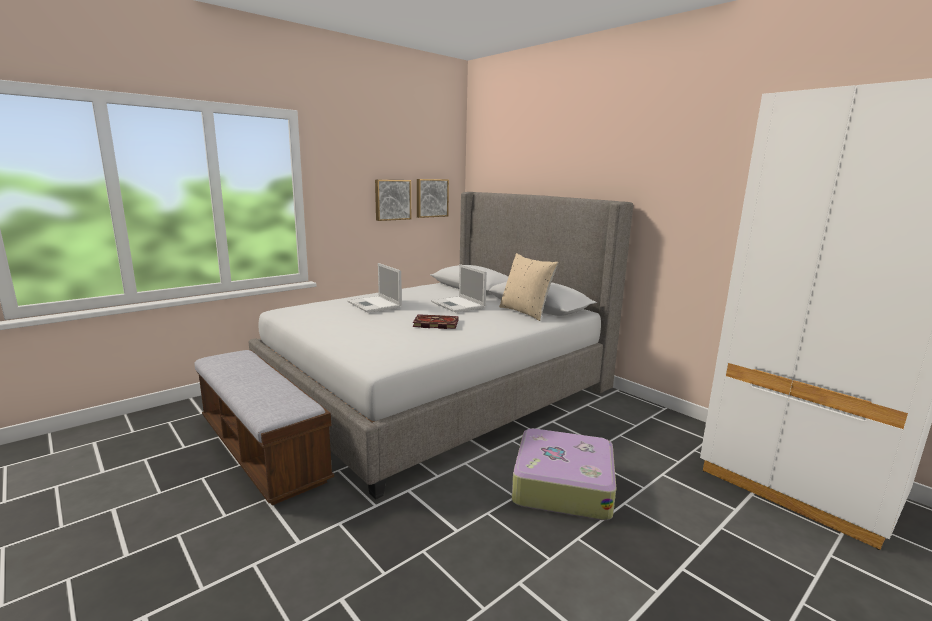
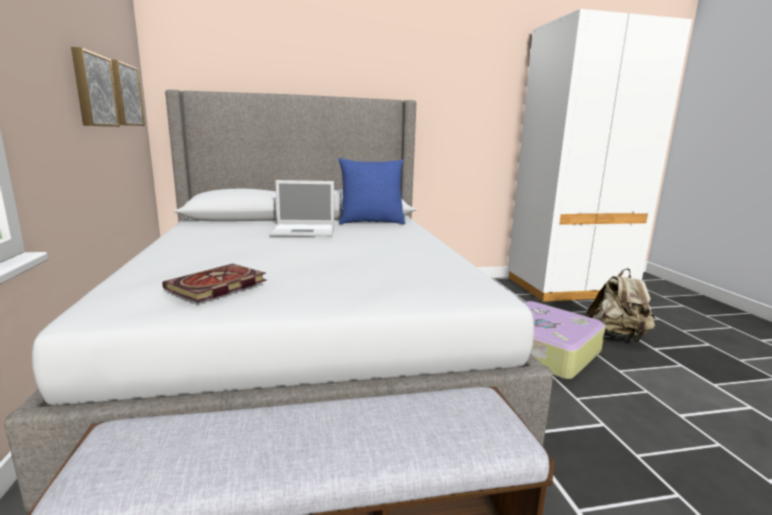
camera: 60 degrees left, 0 degrees up
(375, 305) = (232, 254): laptop -> none
(434, 324) = (361, 249): book -> book (216, 286)
(525, 312) = (371, 222): beige pillow -> blue pillow
(674, 534) = (616, 337): none -> beige backpack

